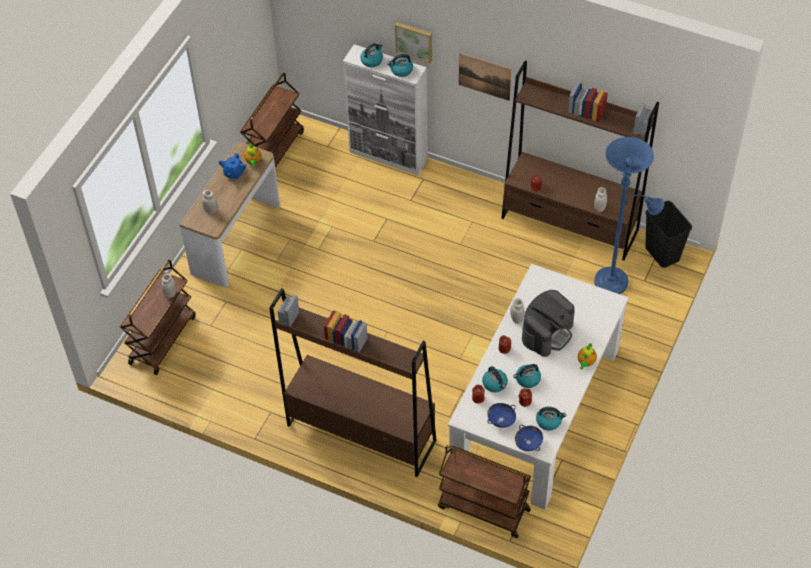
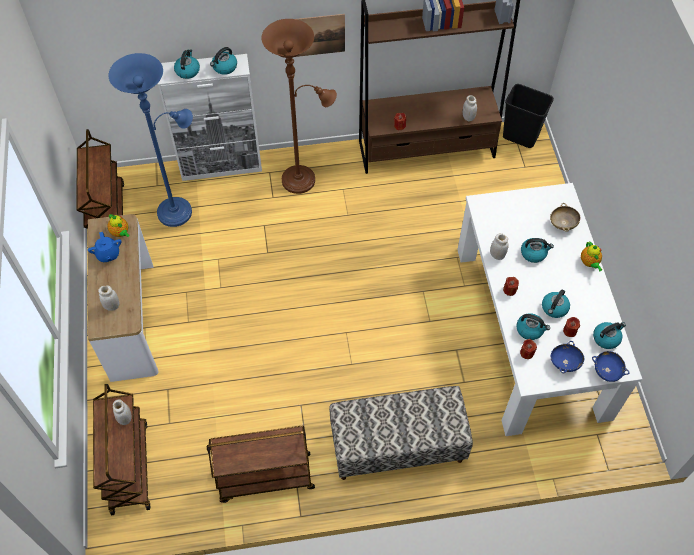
camera: 35 degrees left, 5 degrees up
(361, 432) = (397, 446): brown bookcase -> bench
(414, 41) = (228, 29): picture -> none
(446, 198) = (303, 179): none -> brown floor lamp
(483, 509) = (562, 454): brown cart -> brown cart (264, 478)
(547, 332) = (534, 253): coffee machine -> kettle
(591, 323) = (563, 223): none -> beige bowl
(615, 281) = (503, 179): blue floor lamp -> blue floor lamp (178, 210)

